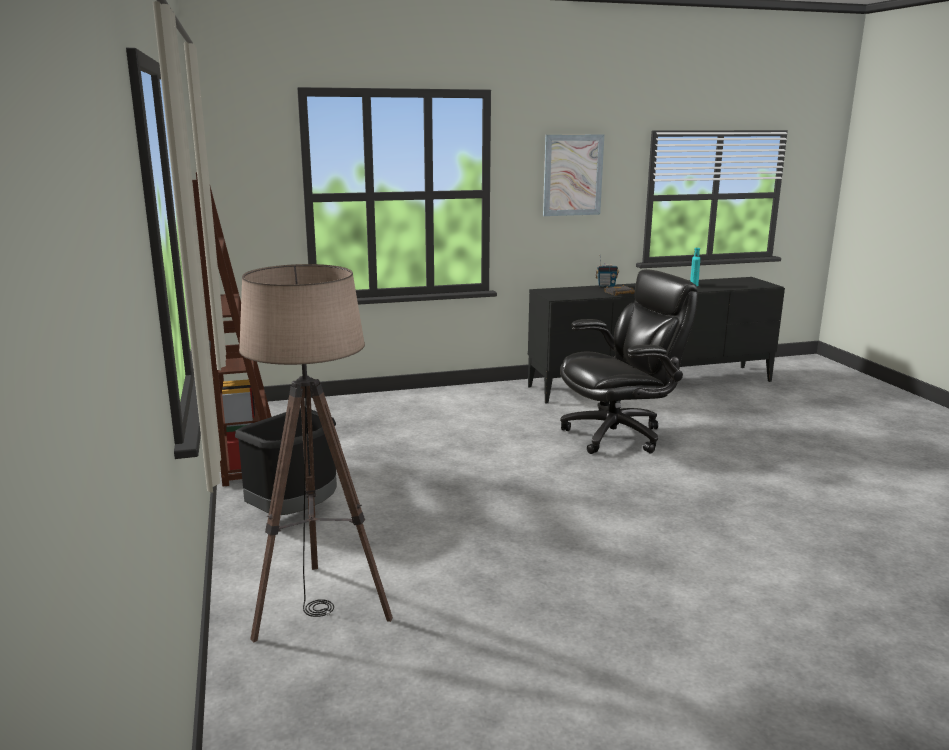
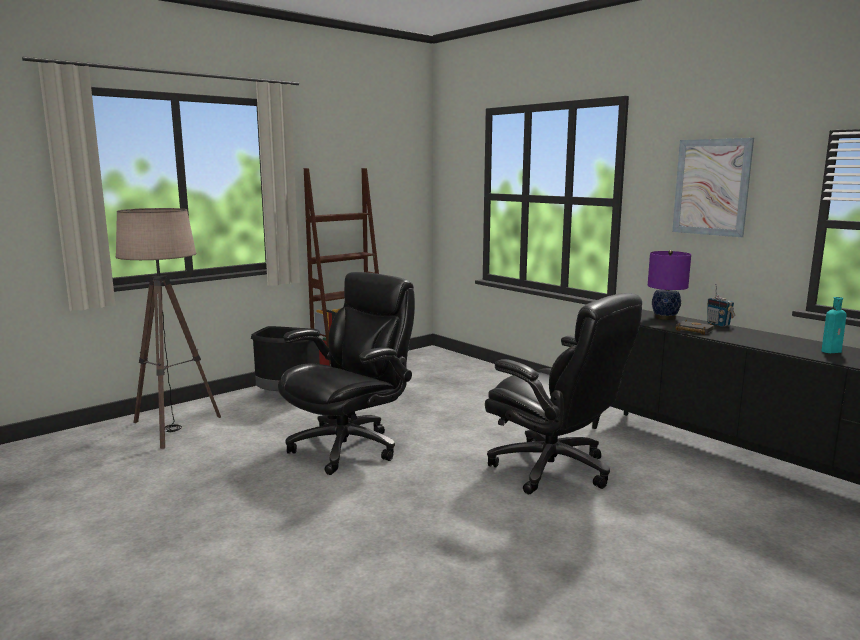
camera: 65 degrees right, 5 degrees down
(498, 502) = (349, 447): none -> black office chair
(572, 290) = (664, 317): none -> purple table lamp

